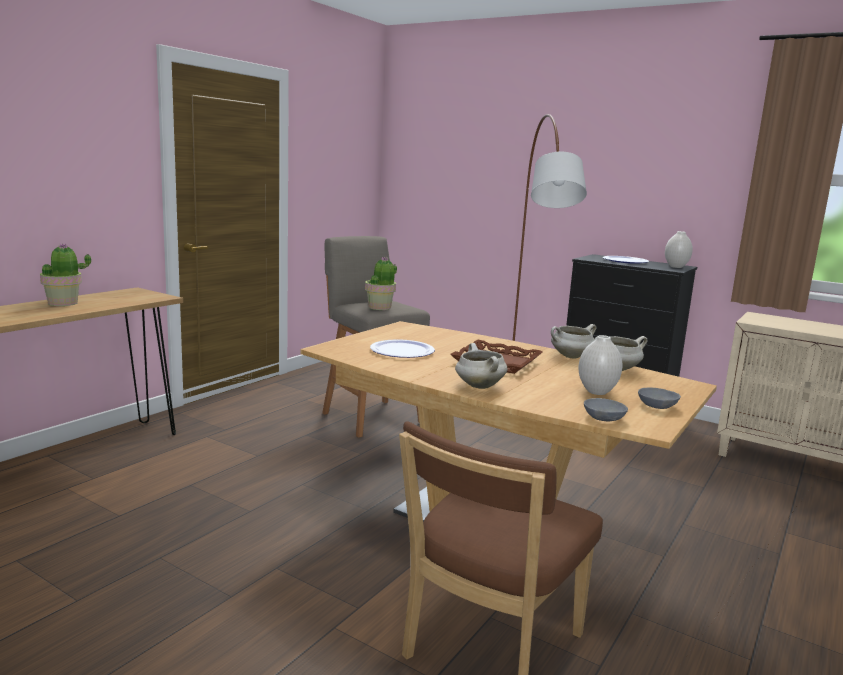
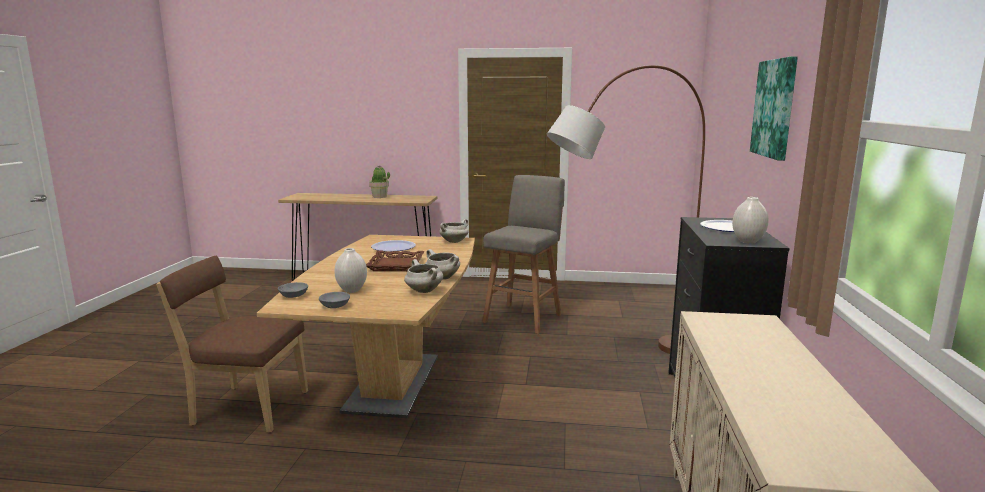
camera: 65 degrees right, 0 degrees up
(380, 307) = (510, 230): potted plant -> none
(478, 386) = (333, 267): white cooking pot -> white cooking pot (454, 241)
(626, 161) = (775, 108): none -> picture

